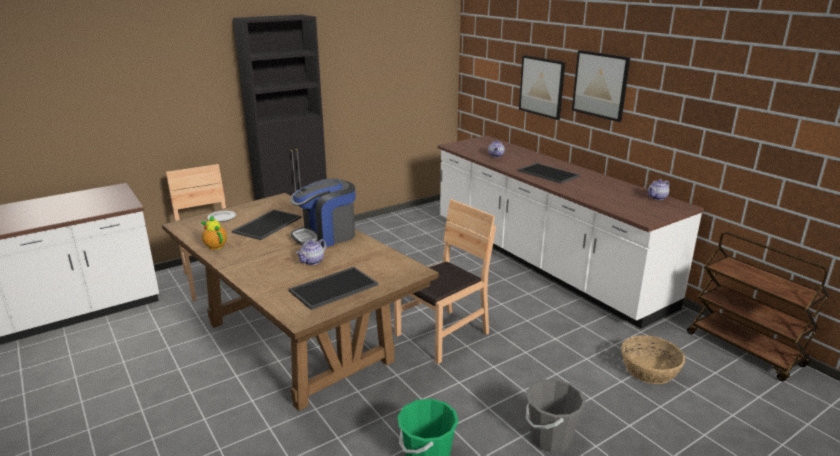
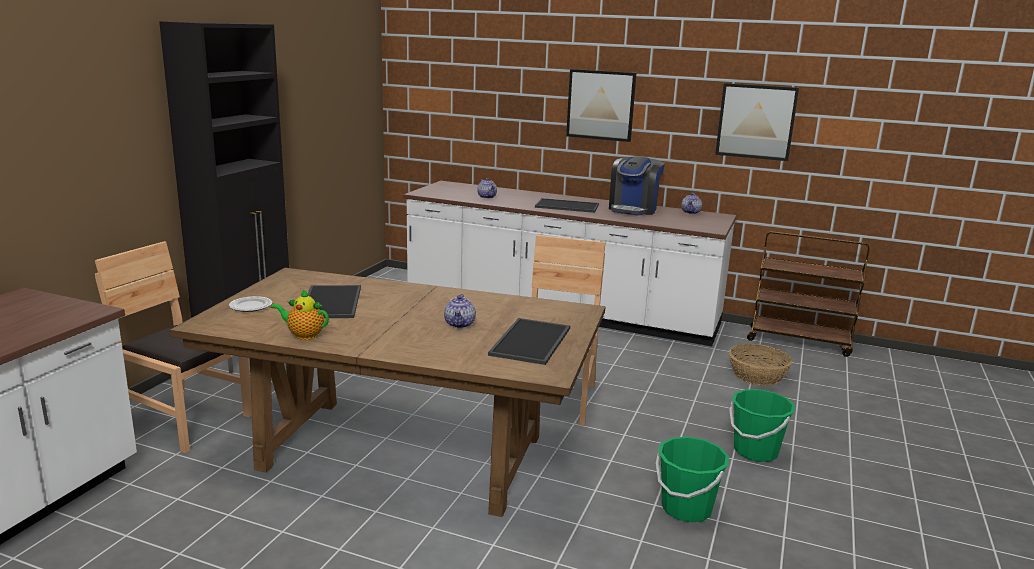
camera: 35 degrees left, 5 degrees down
(326, 236) = (427, 299): coffee machine -> coffee machine (633, 209)
(542, 86) = (519, 114): picture -> picture (756, 121)
(550, 438) = (755, 451): grey bucket -> green bucket

